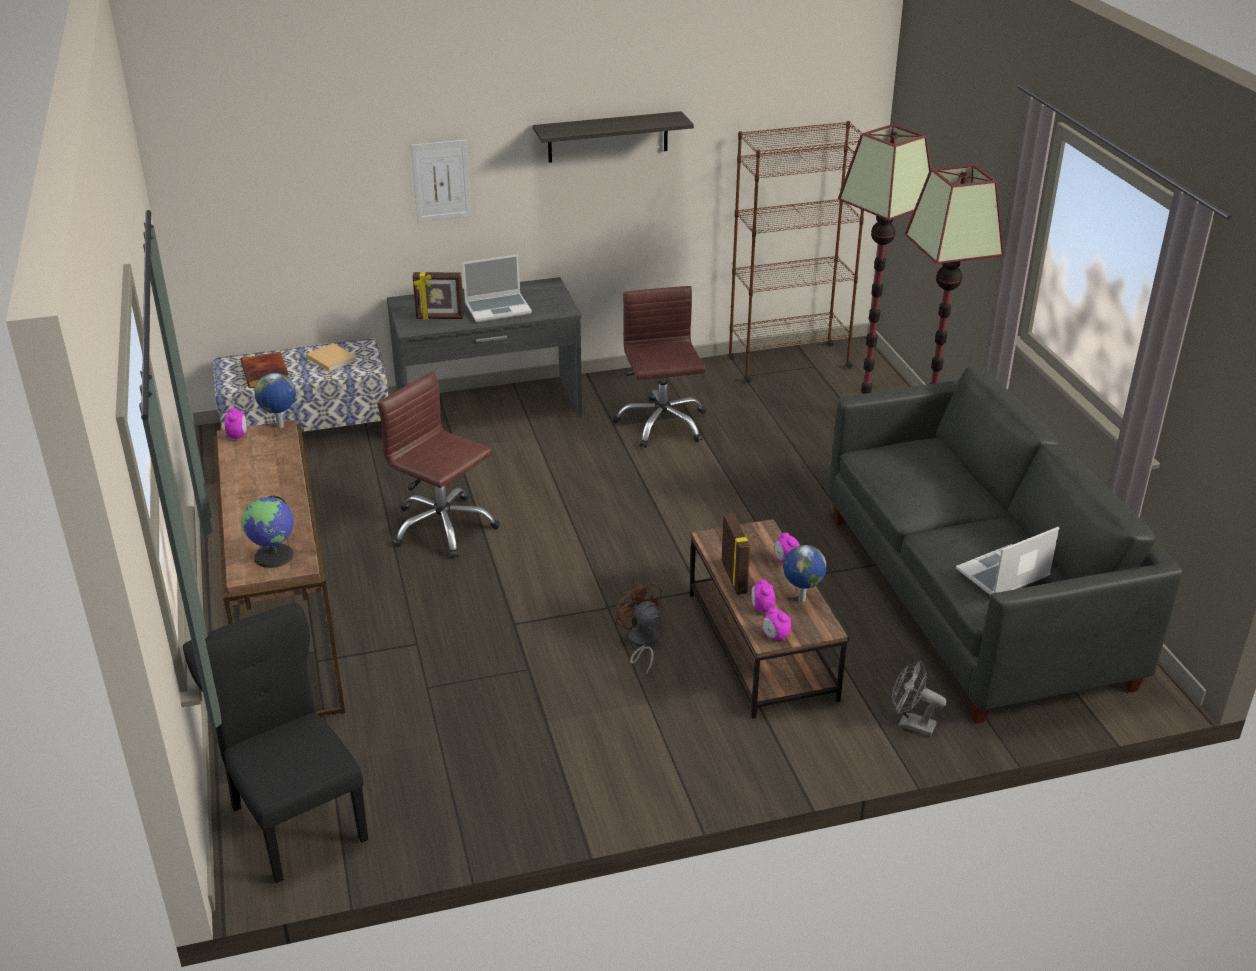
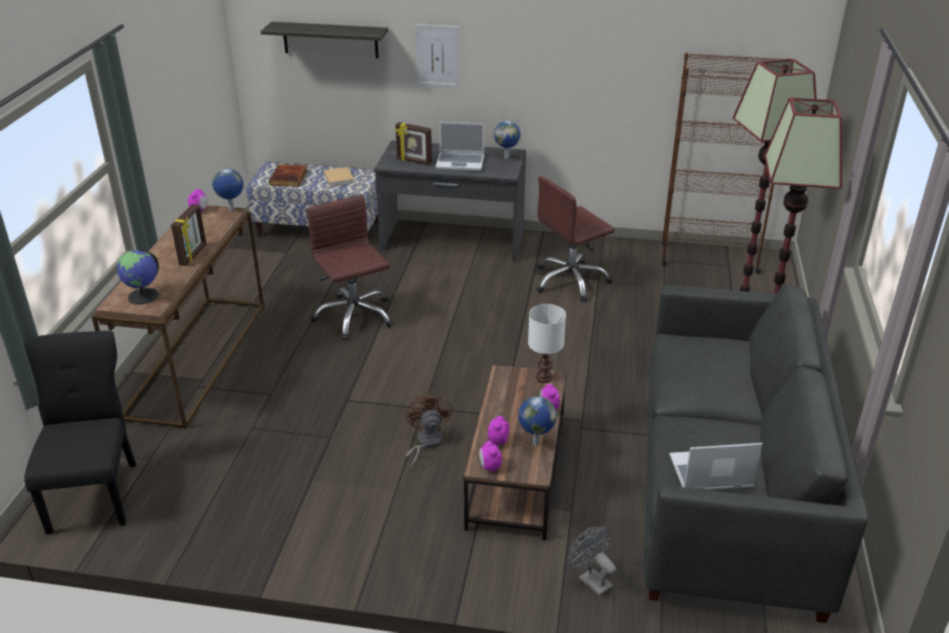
camera: 25 degrees right, 0 degrees up
(547, 291) = (507, 158): none -> globe
(608, 137) = (573, 41): shelf -> shelf (330, 40)
(661, 424) = (571, 281): brown office chair -> brown office chair turned 135 degrees counterclockwise
(735, 577) = (497, 410): picture frame -> picture frame (193, 255)
(757, 531) = (545, 378): none -> white table lamp

